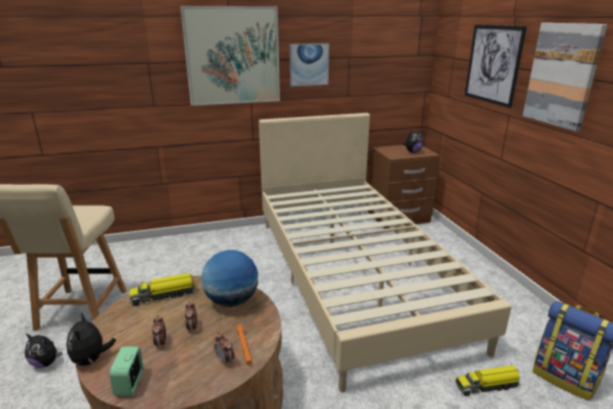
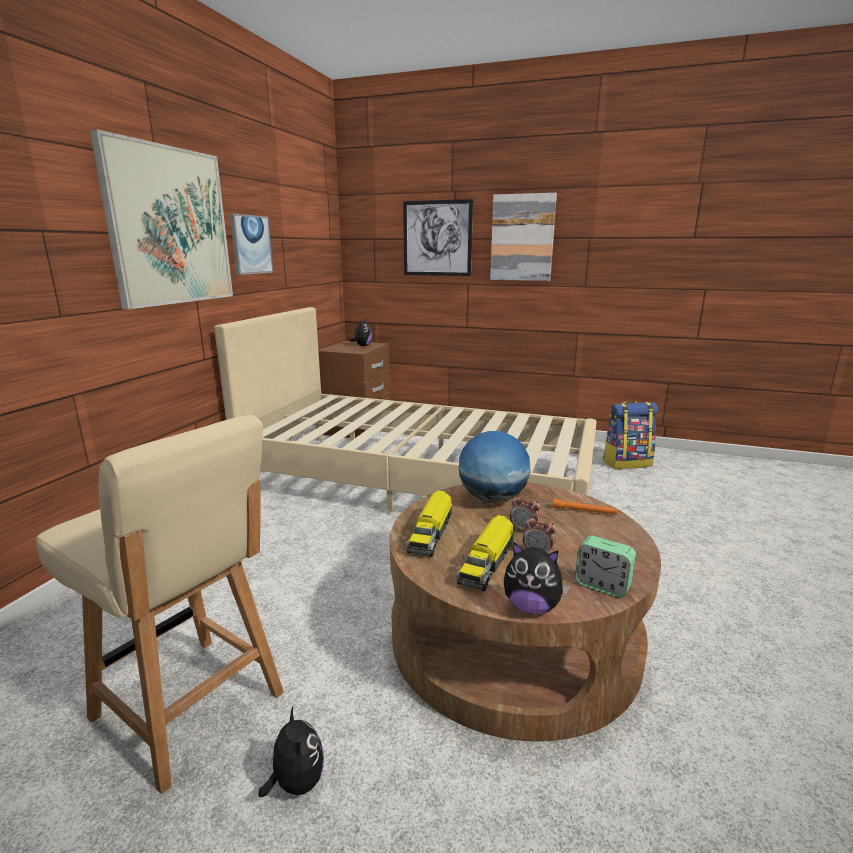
camera: 55 degrees left, 5 degrees down
(46, 363) = (296, 782): plush toy -> plush toy turned 75 degrees counterclockwise
(225, 360) = (599, 524): alarm clock -> none
(487, 385) = (615, 487): toy truck -> toy truck (487, 562)

